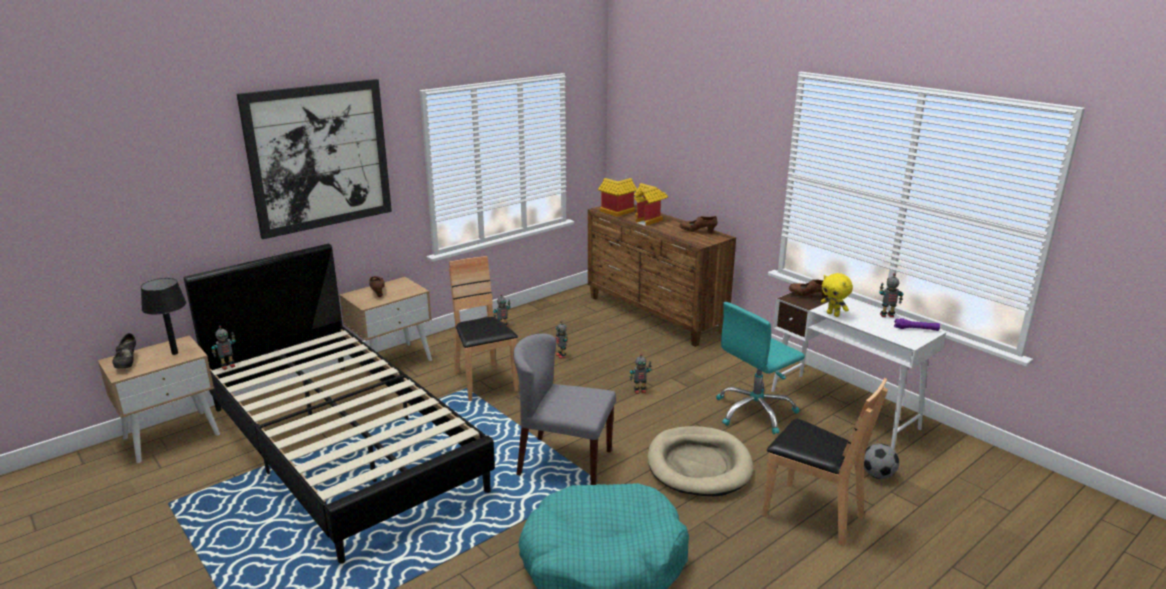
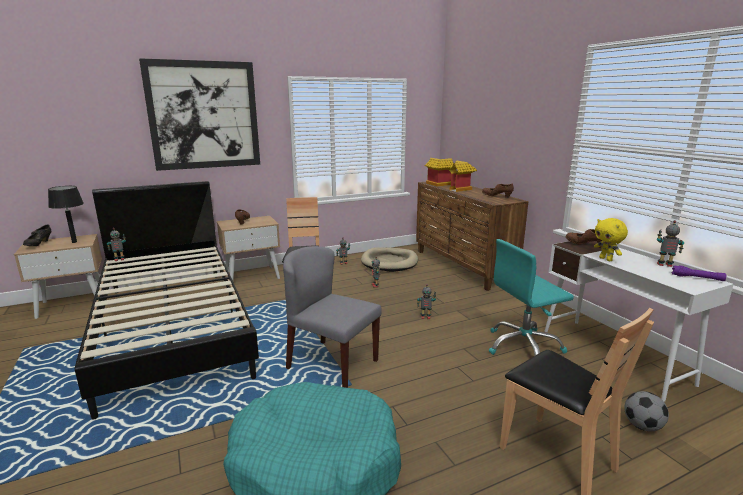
camera: 15 degrees right, 5 degrees down
(699, 465) = (452, 385): beige dog bed -> beige dog bed (389, 262)

